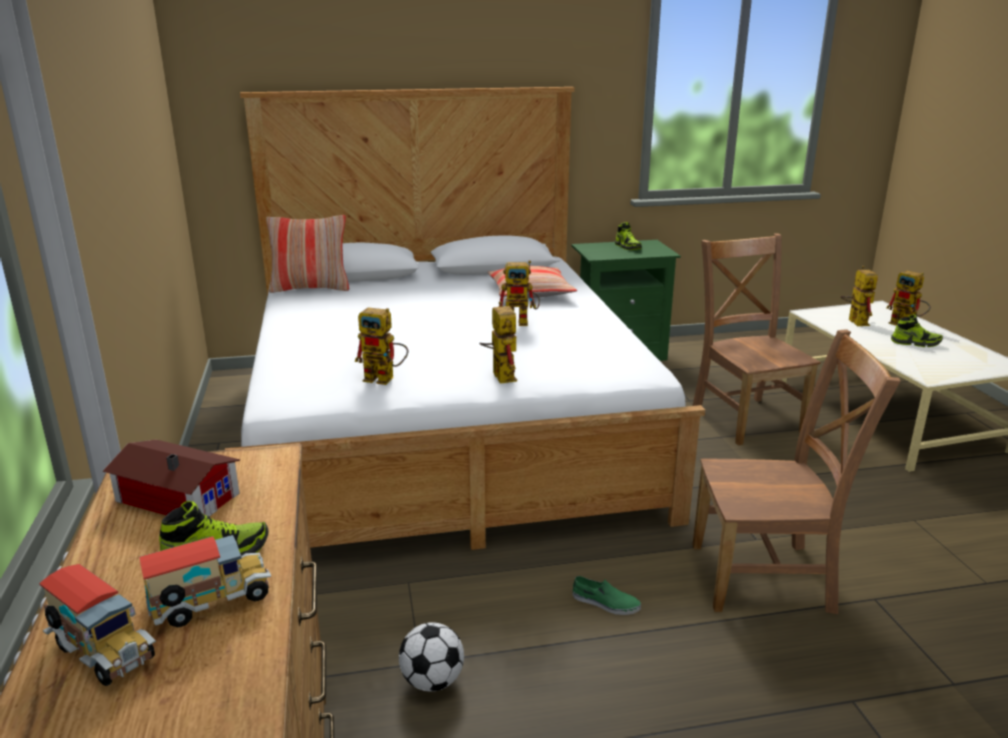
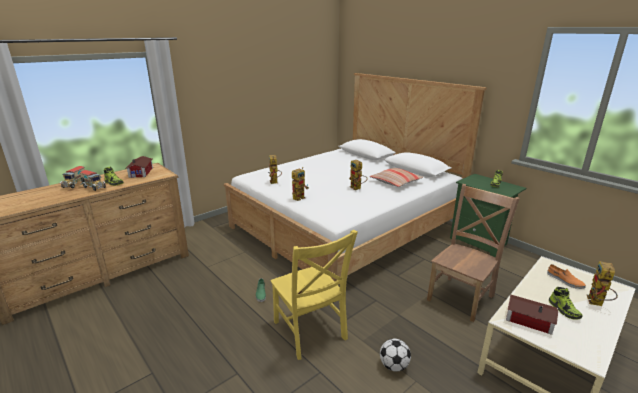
camera: 60 degrees right, 0 degrees up
(310, 288) = (342, 153): pillow -> none
(432, 681) = (199, 272): football -> football (394, 366)
(768, 577) = (310, 332): brown chair -> yellow chair
(854, 321) = (564, 281): toy robot -> orange shoe
(928, 365) = (527, 319): none -> toy house

